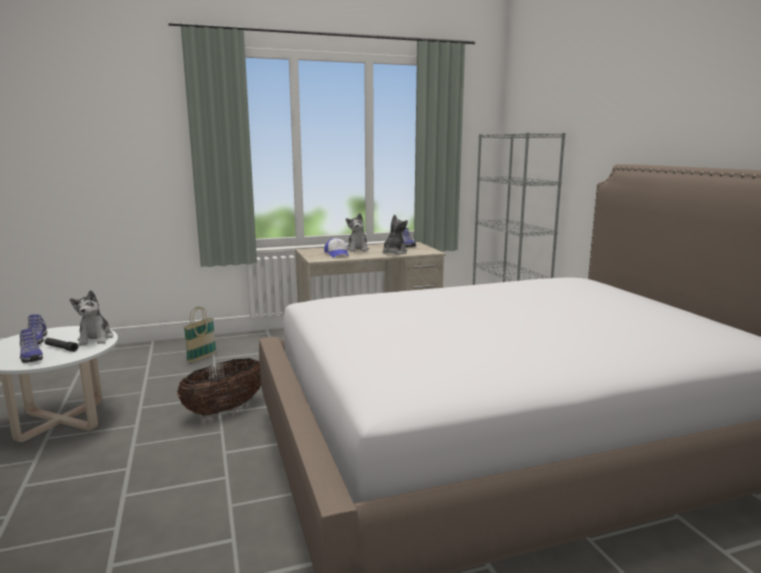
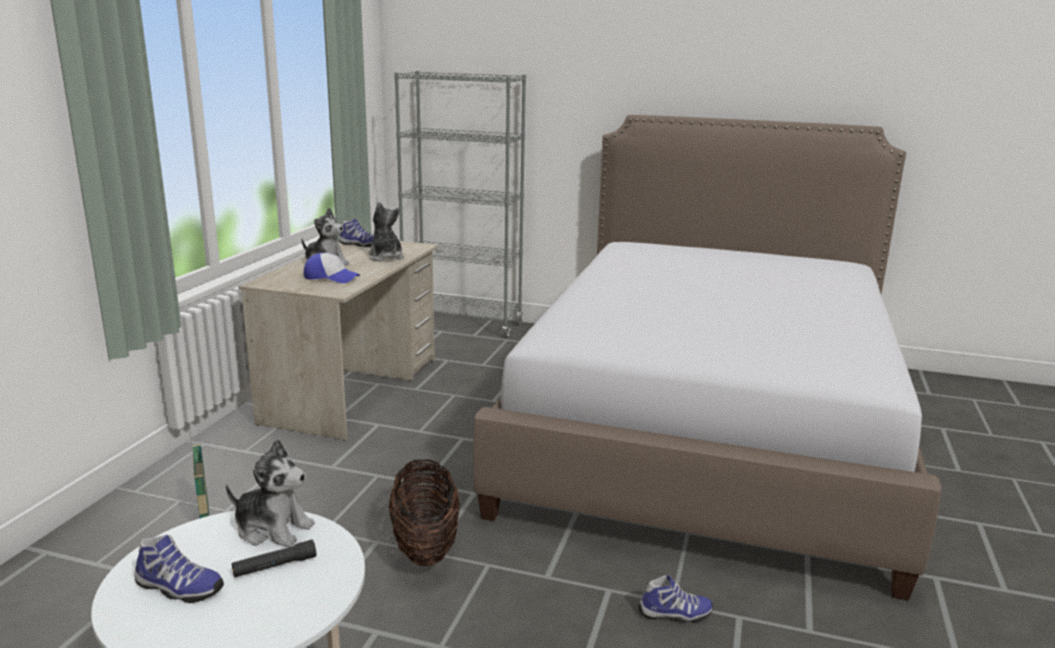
camera: 55 degrees left, 5 degrees up
(30, 357) = (278, 601): shoe -> shoe (675, 614)

